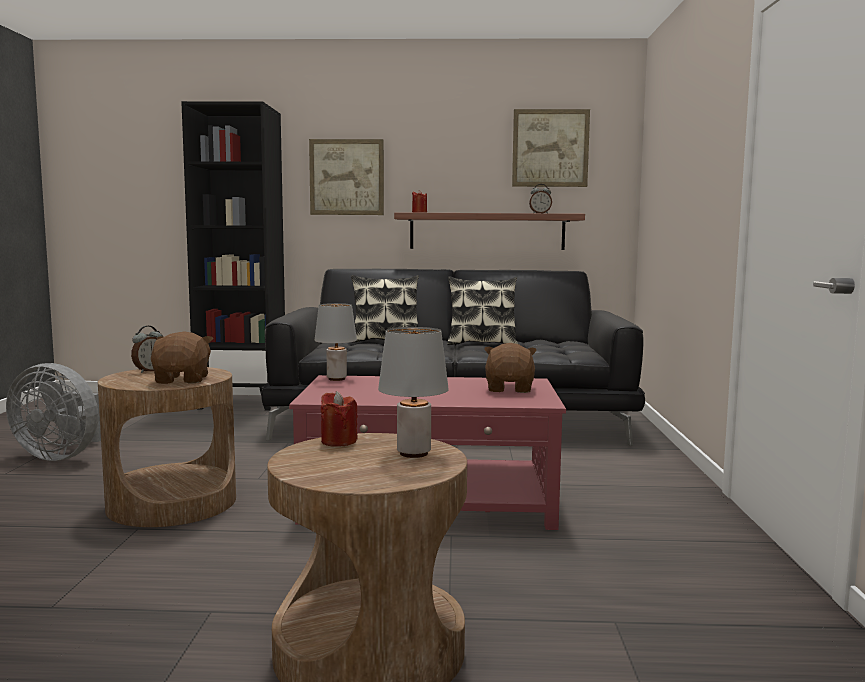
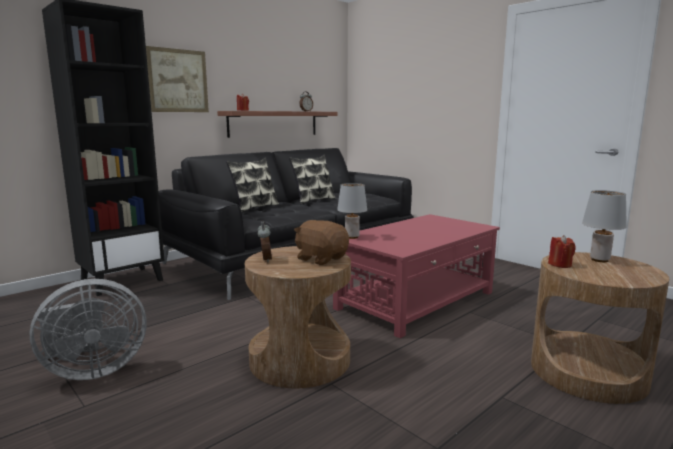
camera: 45 degrees left, 5 degrees up
(510, 389) = (443, 223): brown plush toy -> none
(550, 148) = (305, 67): picture -> none

